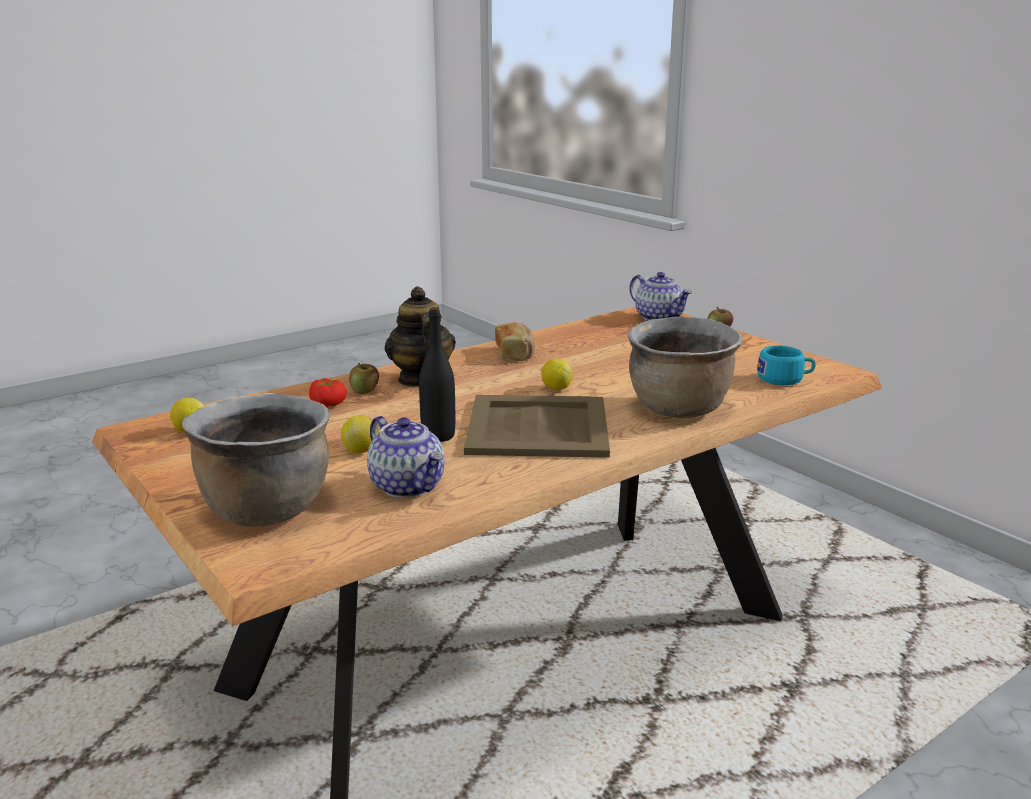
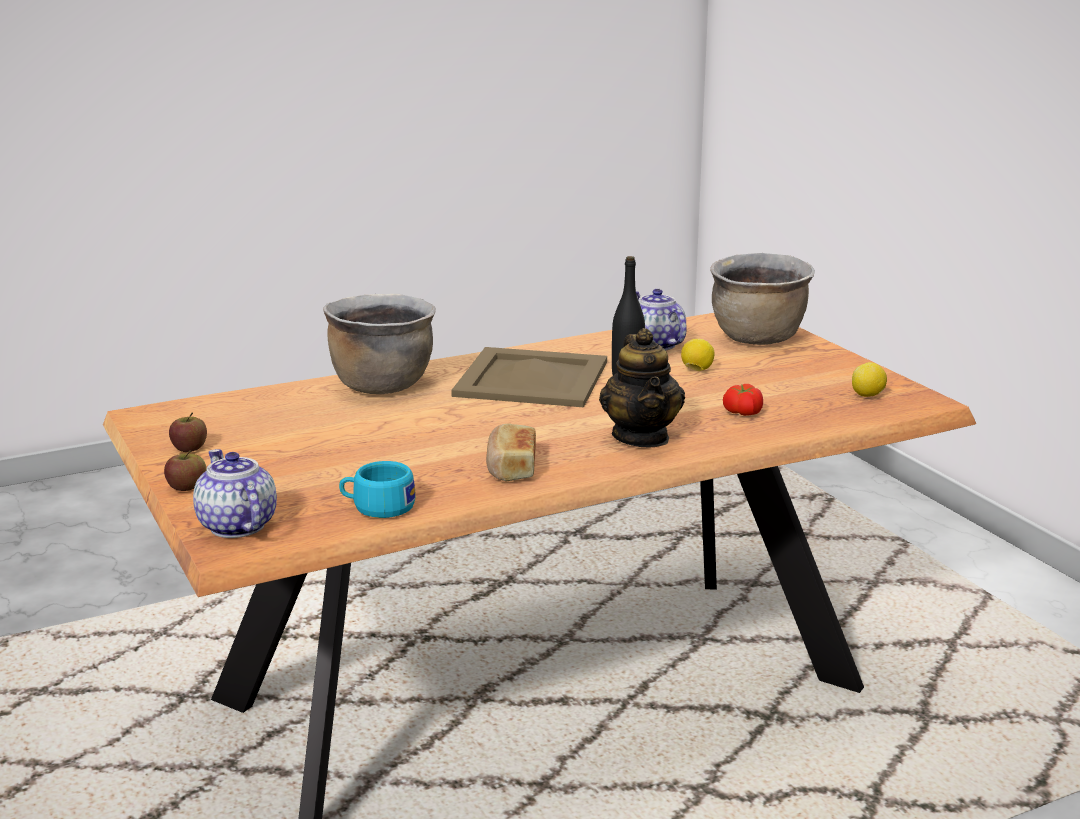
camera: 170 degrees left, 0 degrees up
(364, 391) = (706, 426): apple -> apple (189, 448)
(556, 388) = (489, 415): lemon -> none
(785, 379) = (224, 408): turquoise cup -> turquoise cup (377, 507)

